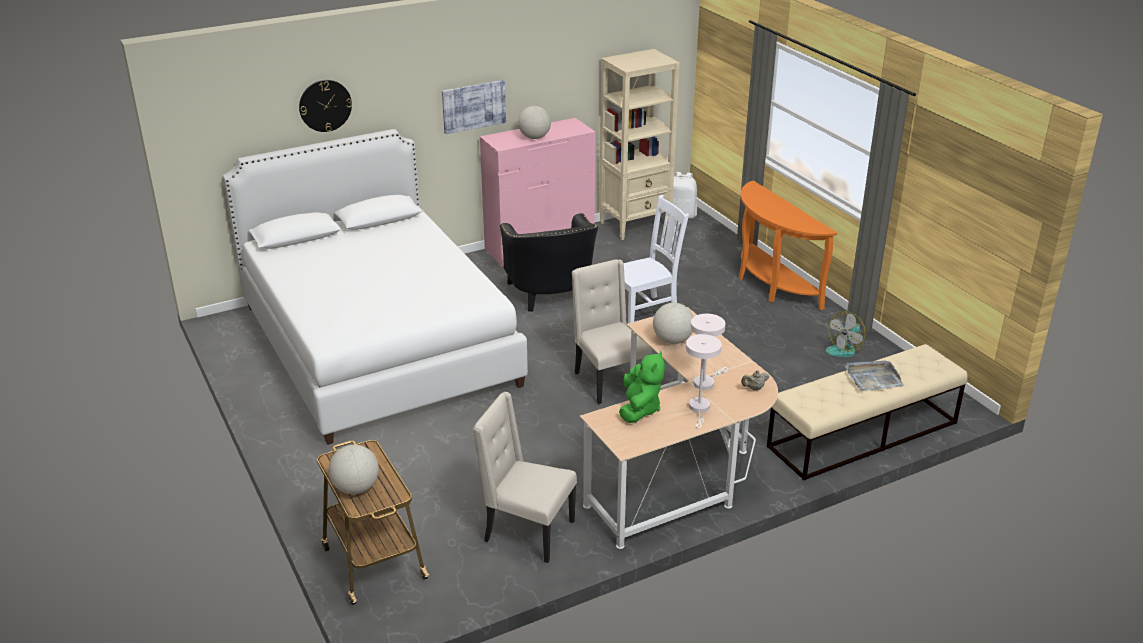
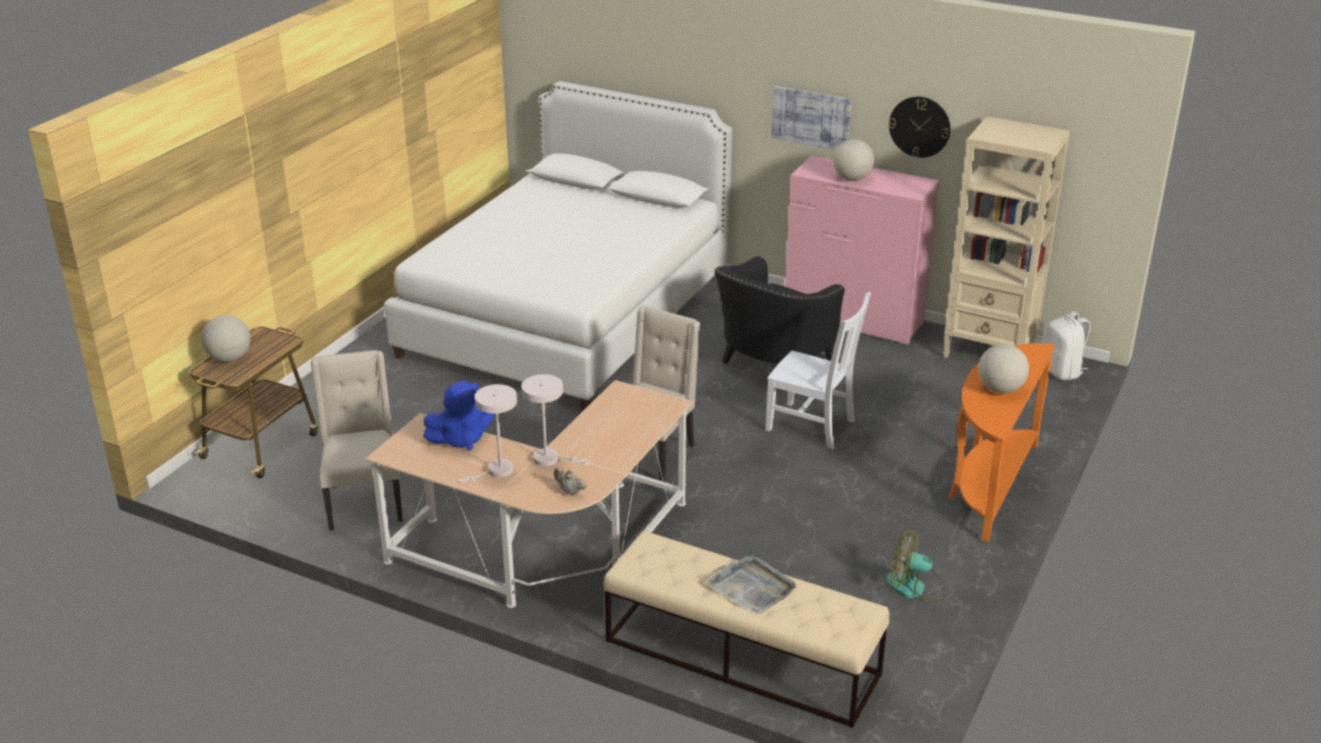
camera: 55 degrees right, 0 degrees up
(325, 105) = (648, 57): wall clock -> wall clock (919, 126)
(639, 409) = (461, 439): green plush toy -> blue plush toy
(672, 340) = (611, 415): globe -> globe (1000, 389)

